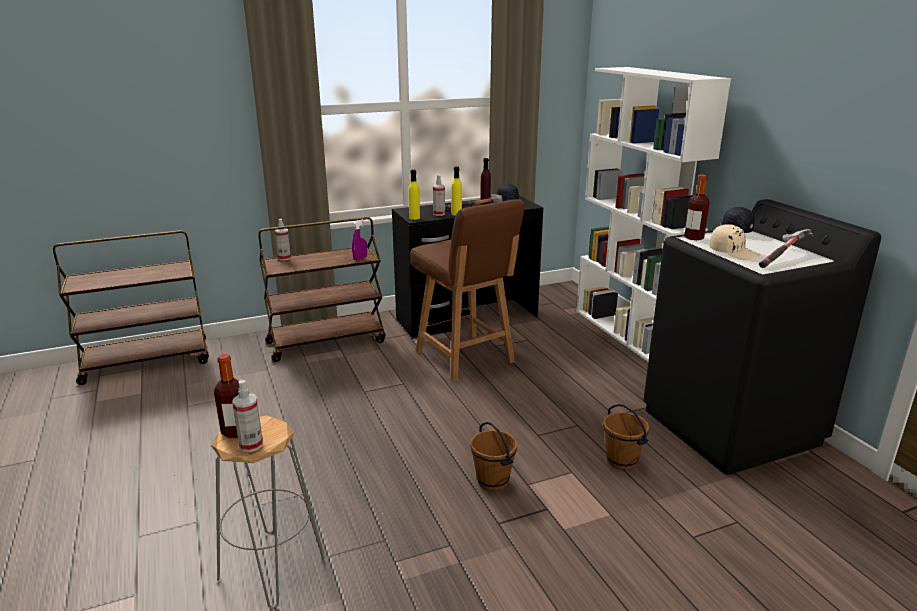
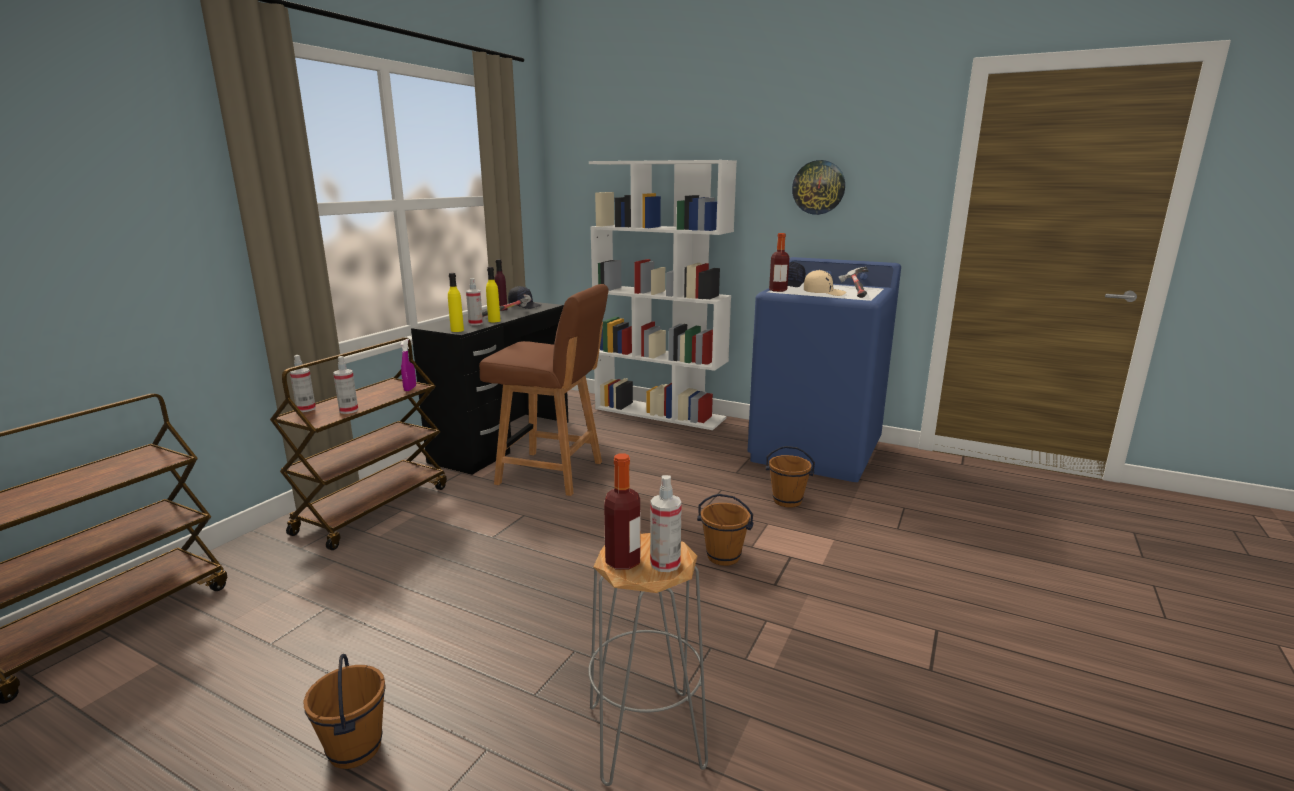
camera: 40 degrees left, 5 degrees down
(151, 483) = (354, 749): none -> brown bucket
(302, 266) = (348, 410): none -> spray bottle
(731, 427) = (816, 452): black washing machine -> blue washing machine
(810, 120) = (818, 187): none -> wall clock

